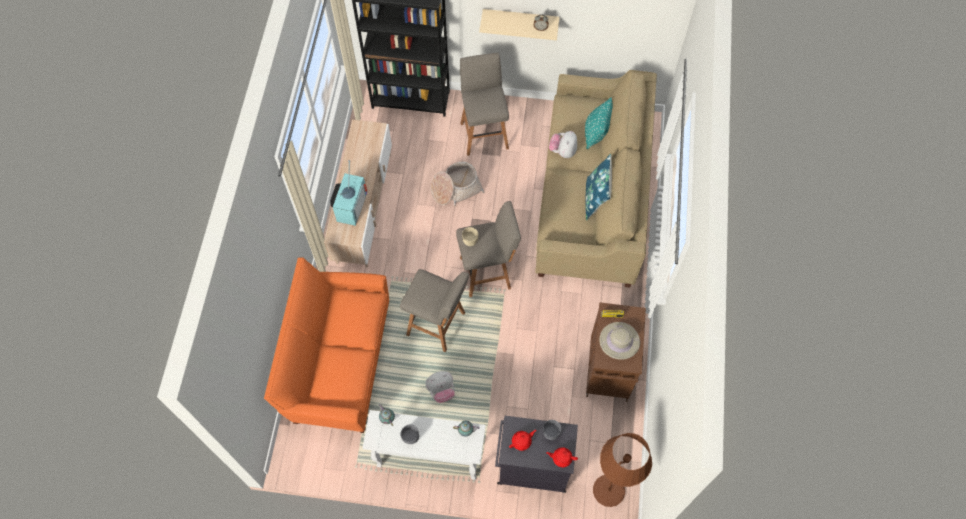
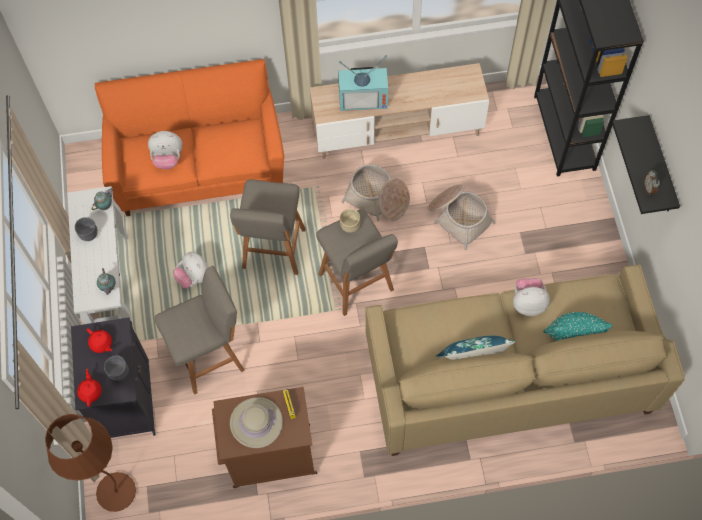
camera: 75 degrees right, 0 degrees up
(349, 366) = (168, 158): none -> plush toy
(419, 238) = (377, 199): none -> basket
(484, 134) = (549, 226): grey stool -> grey stool (210, 356)
(520, 20) = (660, 167): beige shelf -> black shelf

